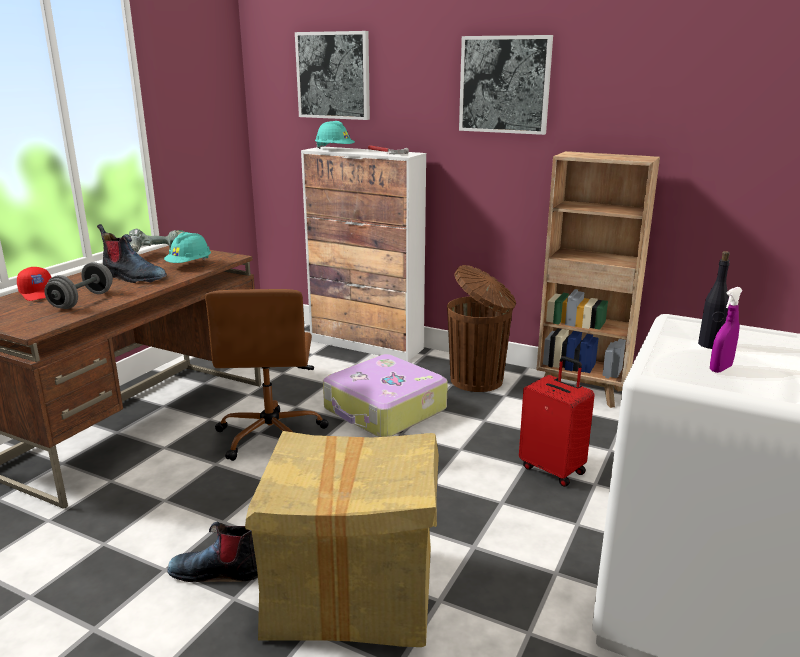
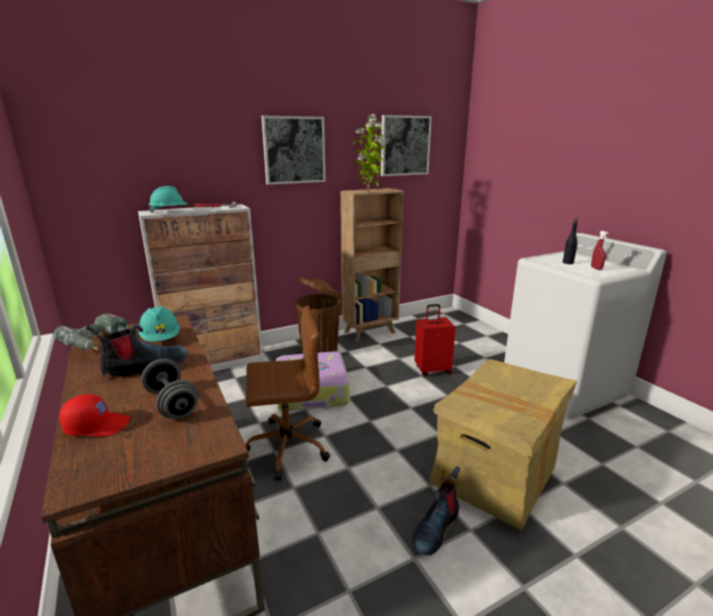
camera: 55 degrees left, 0 degrees up
(271, 435) = (286, 447): brown office chair -> brown office chair turned 45 degrees counterclockwise
(333, 75) = (141, 147): picture -> picture (405, 145)
(599, 155) = (369, 190): none -> potted plant
(720, 369) = (596, 268): purple spray bottle -> red spray bottle

